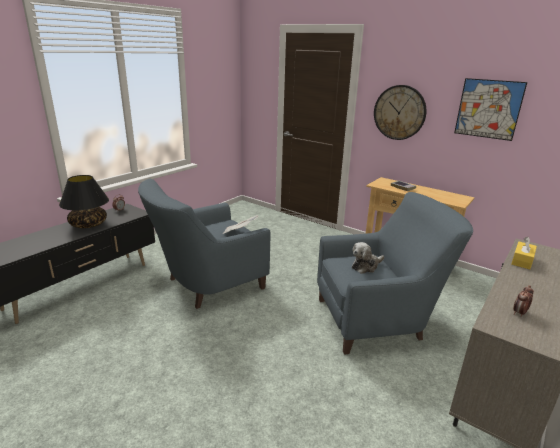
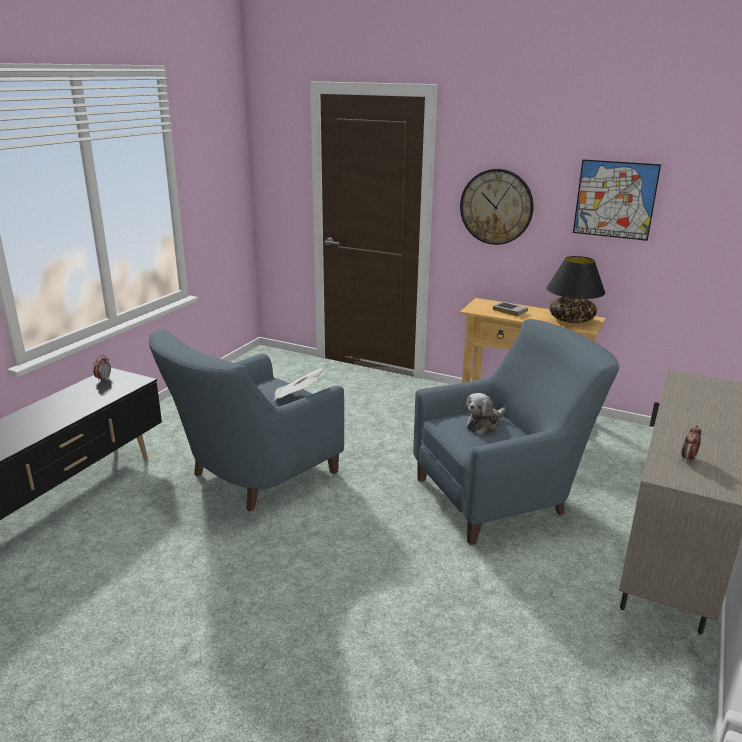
camera: 10 degrees left, 0 degrees up
(88, 224) = (66, 405): black table lamp -> black table lamp (571, 319)
(522, 261) = (680, 397): yellow tissue box -> none

